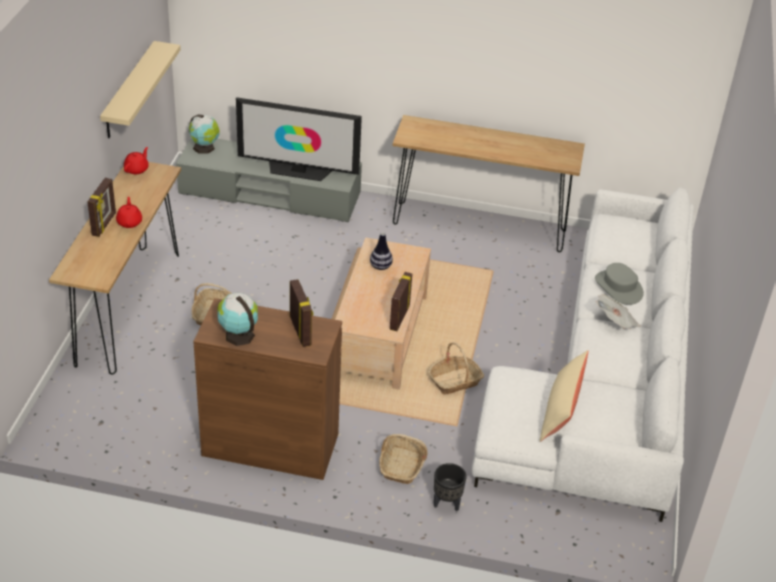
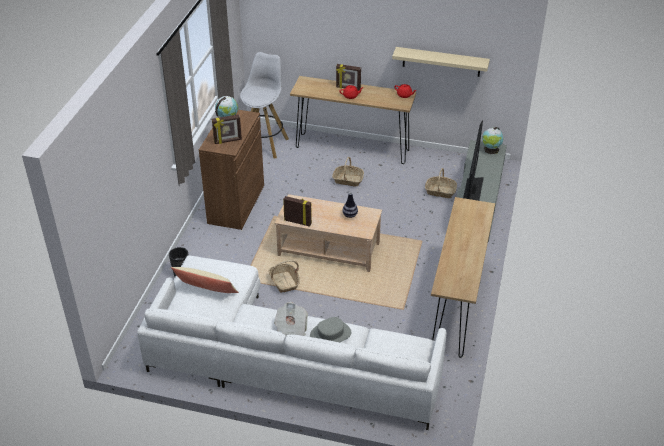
camera: 95 degrees right, 0 degrees up
(96, 416) = (264, 144): none -> white stool
(402, 465) = (213, 255): basket -> basket (440, 191)

